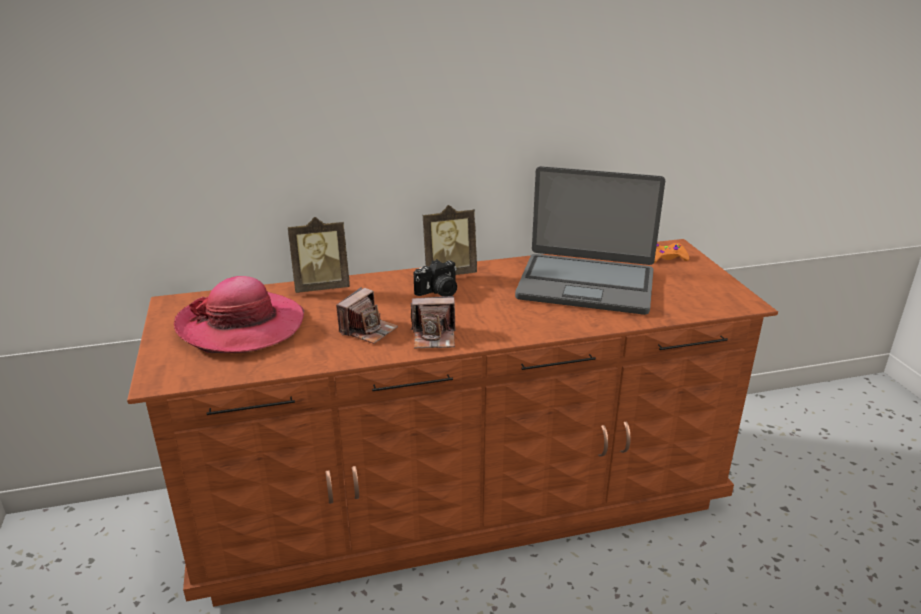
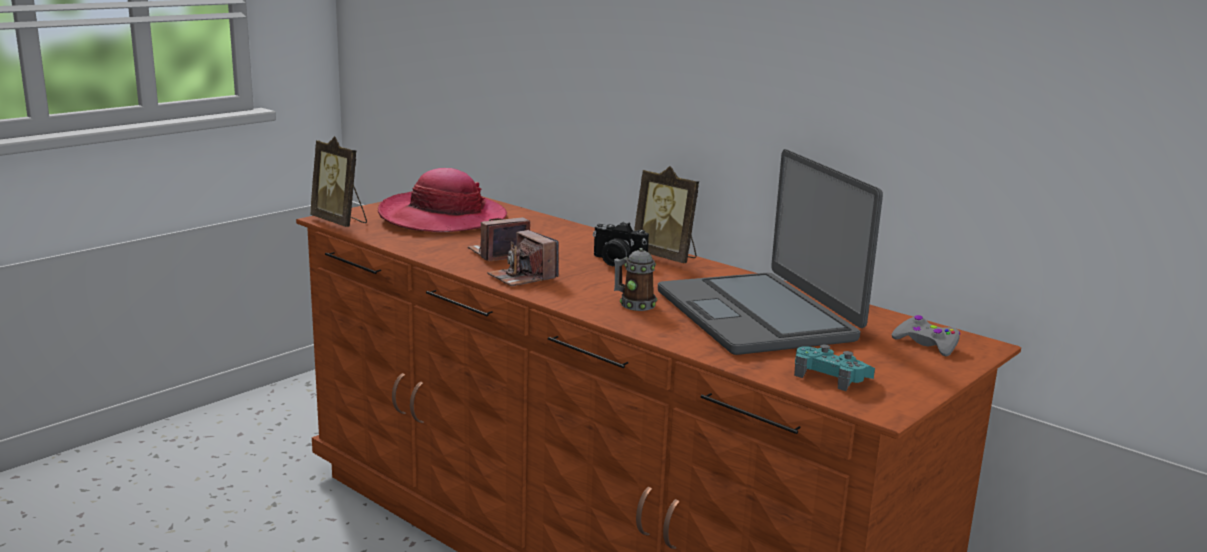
camera: 55 degrees right, 10 degrees down
(322, 287) = (552, 224): picture frame -> picture frame (340, 222)
(368, 330) = (498, 254): camera -> camera turned 150 degrees clockwise
(531, 315) = (634, 304): none -> mug
(666, 258) = (926, 344): orange game controller -> grey game controller
(696, 299) = (831, 376): none -> turquoise game controller

